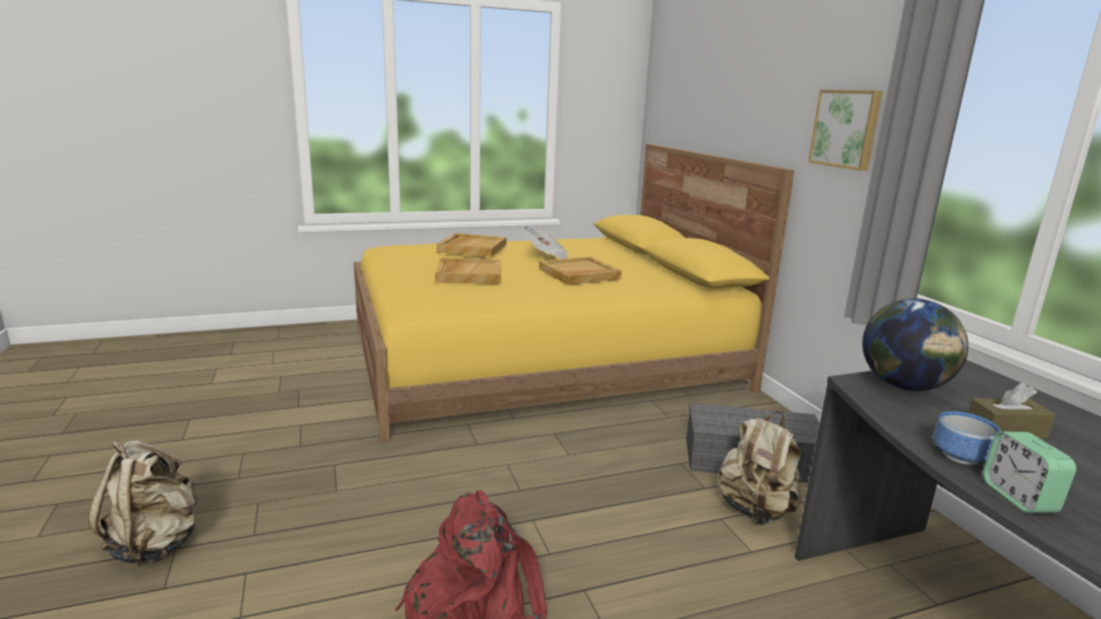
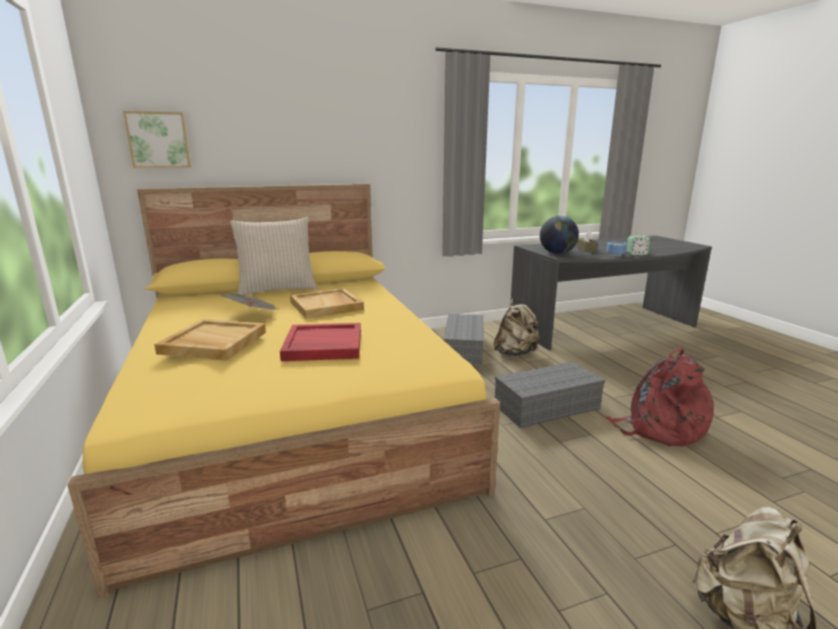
camera: 90 degrees left, 0 degrees up
(468, 274) = (323, 345): beige tray -> red tray
(554, 508) = (547, 406): none -> grey storage box
(639, 260) = (277, 289): none -> beige pillow
(846, 129) = (403, 153): picture -> picture (158, 140)

